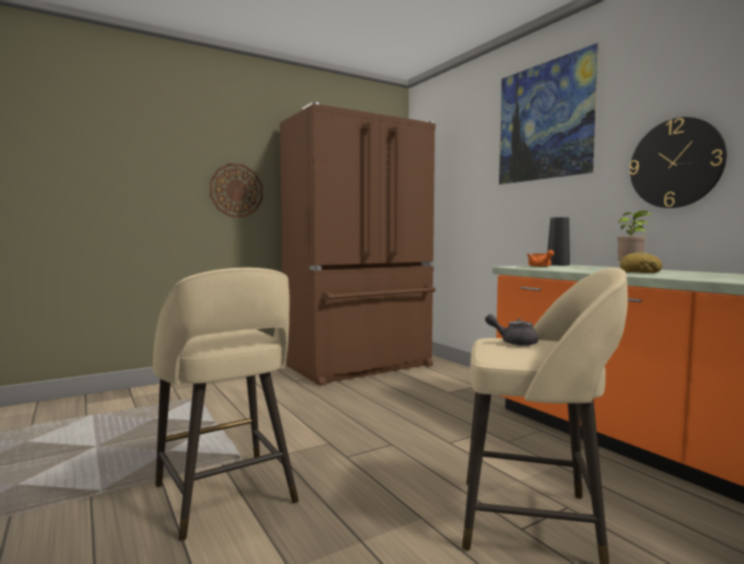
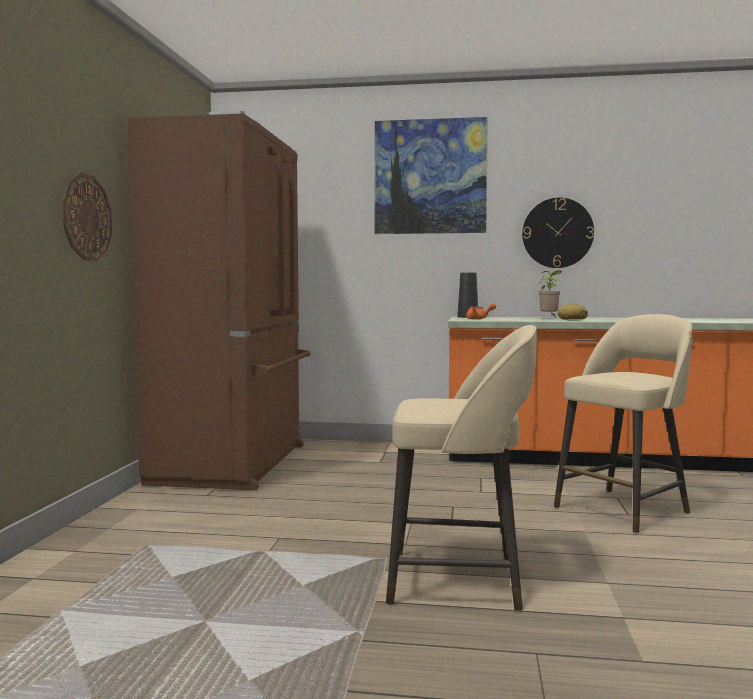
camera: 50 degrees left, 0 degrees up
(514, 342) = (612, 374): grey teapot -> none

